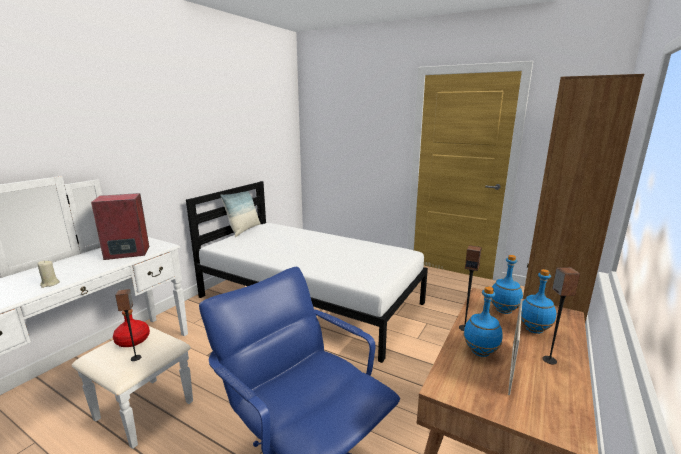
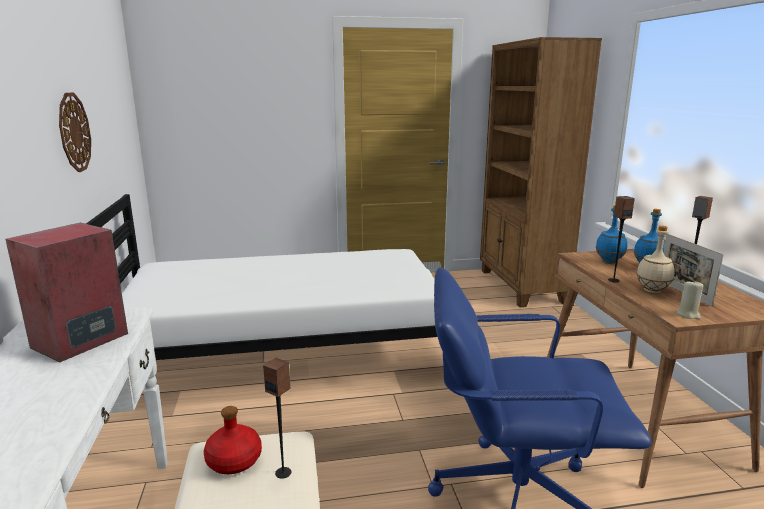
camera: 40 degrees left, 0 degrees up
(50, 284) = (48, 422): beige candle -> beige candle (688, 314)
(217, 144) = (74, 132): none -> wall clock
(244, 230) = (131, 280): pillow -> none
(480, 352) = (652, 291): blue bottle -> beige bottle

